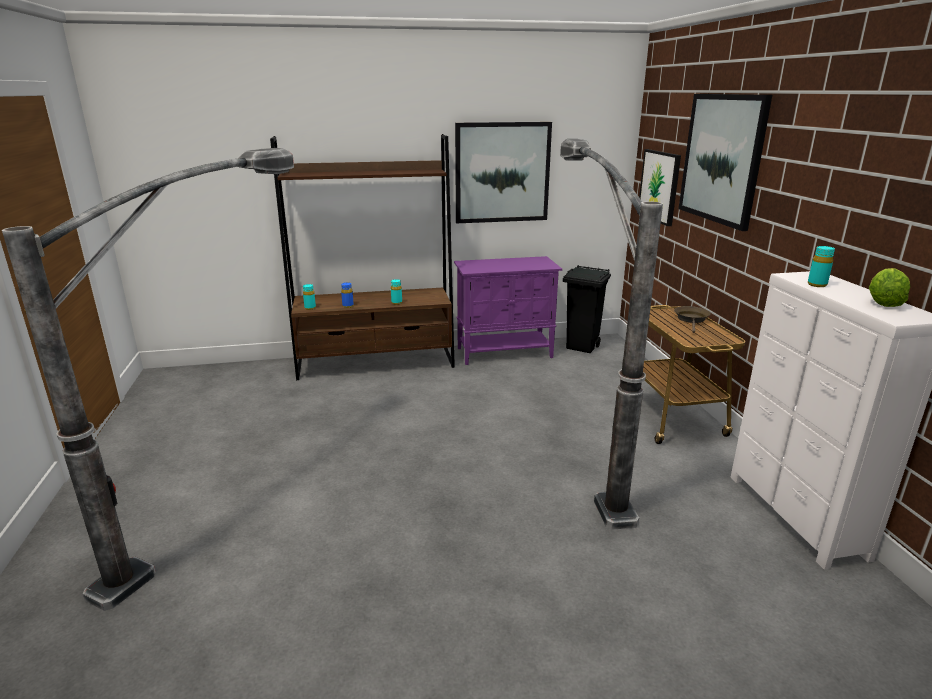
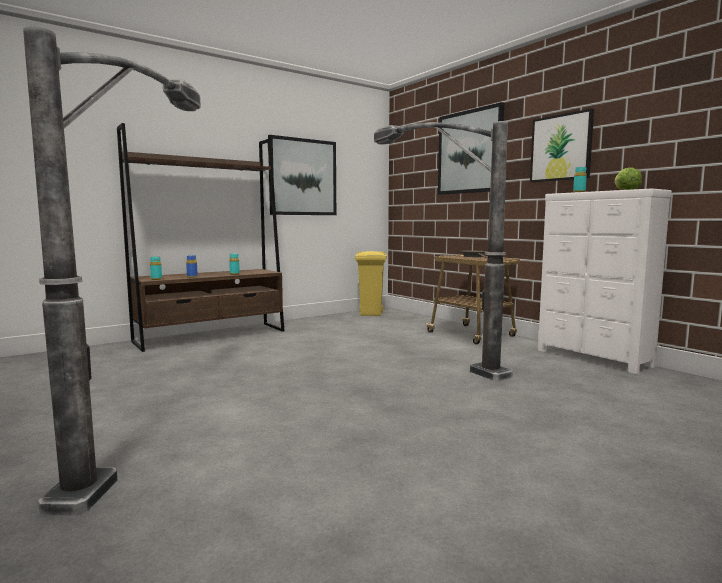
camera: 25 degrees left, 15 degrees down
(505, 353) = (317, 321): purple cabinet -> none
(582, 347) = (371, 314): black trash can -> yellow trash can
(659, 186) = (415, 186): picture -> picture (561, 147)

